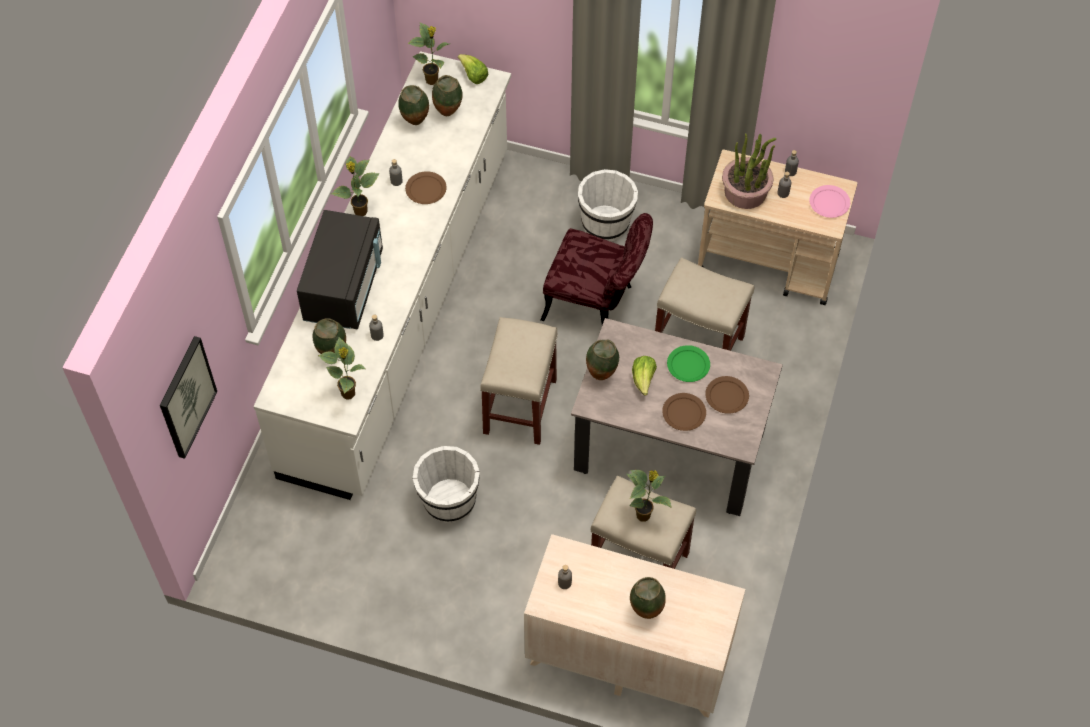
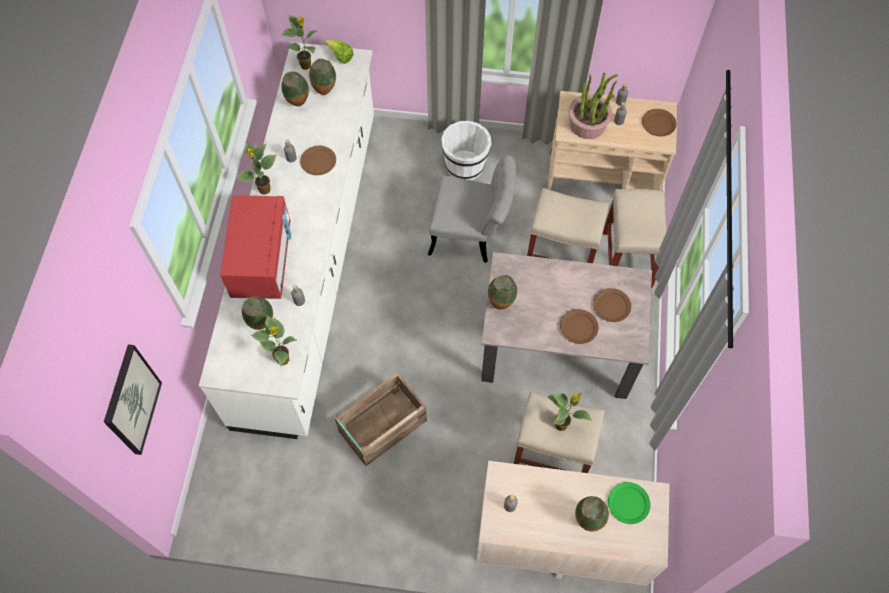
camera: 10 degrees left, 5 degrees up
(344, 287) = (262, 260): black microwave -> red microwave
(448, 502) = (381, 426): white bucket -> crate
(520, 405) = (425, 331): beige stool -> beige stool (626, 258)
(597, 305) = (471, 235): red chair -> grey chair
(643, 380) = (537, 303): lettuce -> none
(688, 365) = (573, 283): green plate -> green plate (628, 503)
(829, 203) = (658, 124): pink plate -> brown plate

